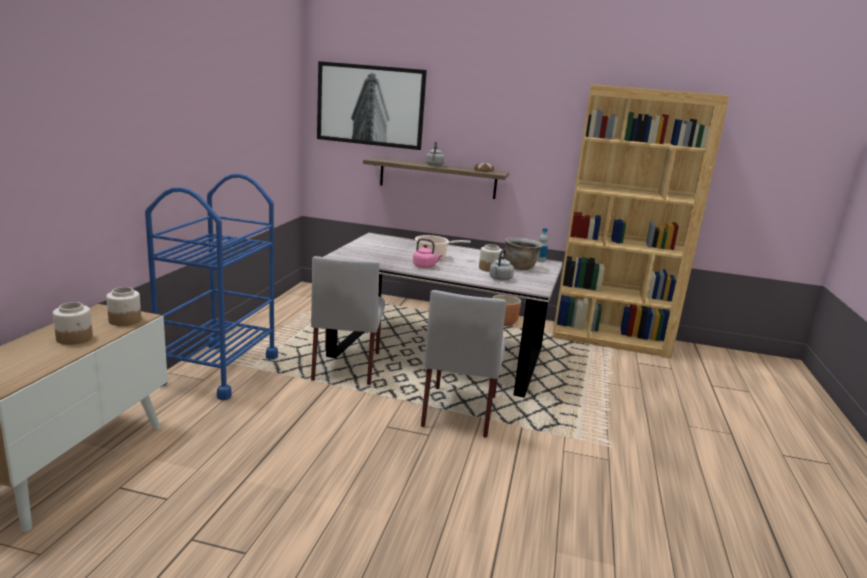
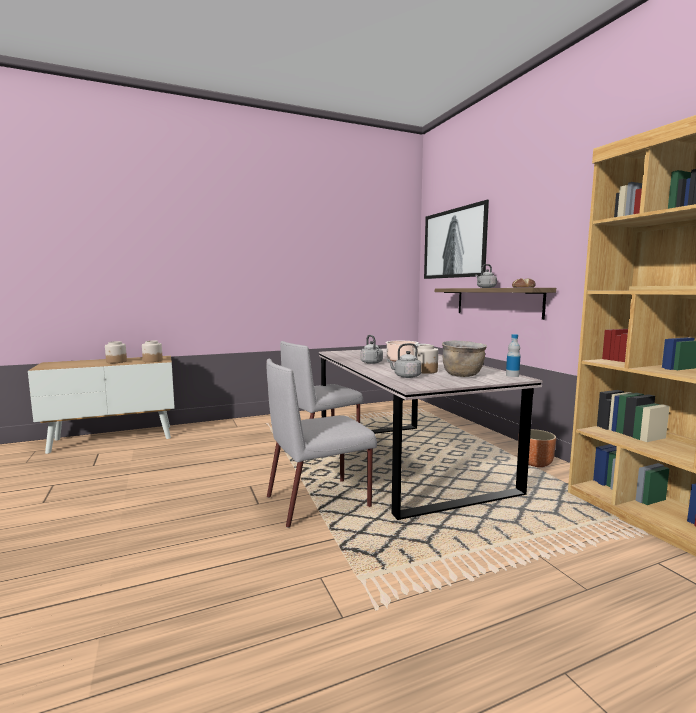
camera: 55 degrees right, 10 degrees down
(218, 370) = (254, 425): blue cart -> none
(425, 266) = (372, 363): pink kettle -> grey kettle

